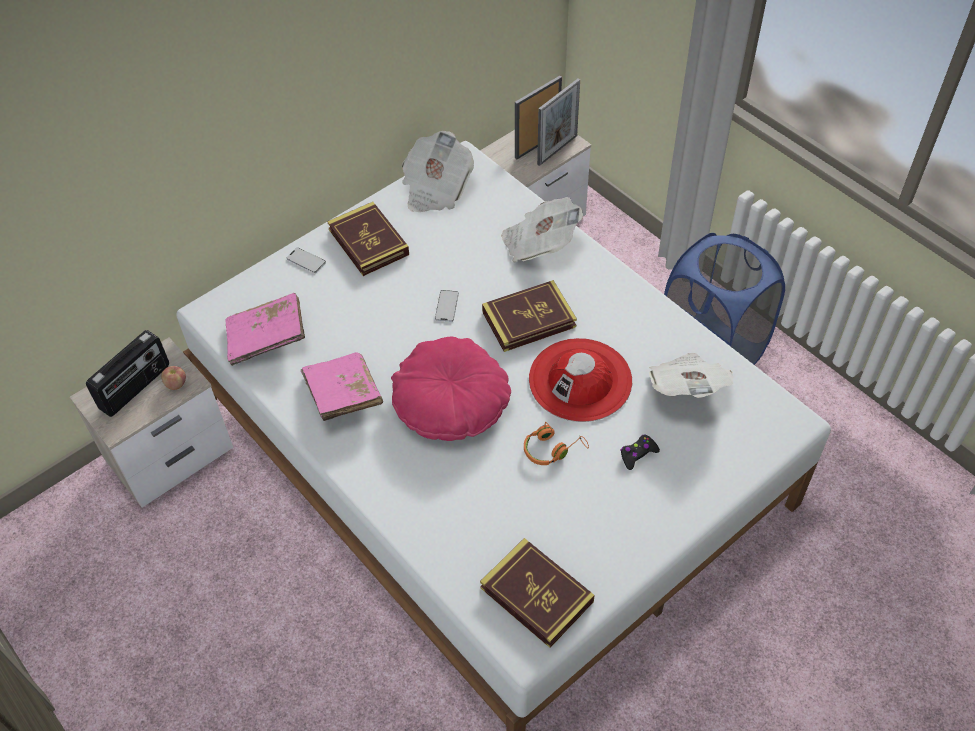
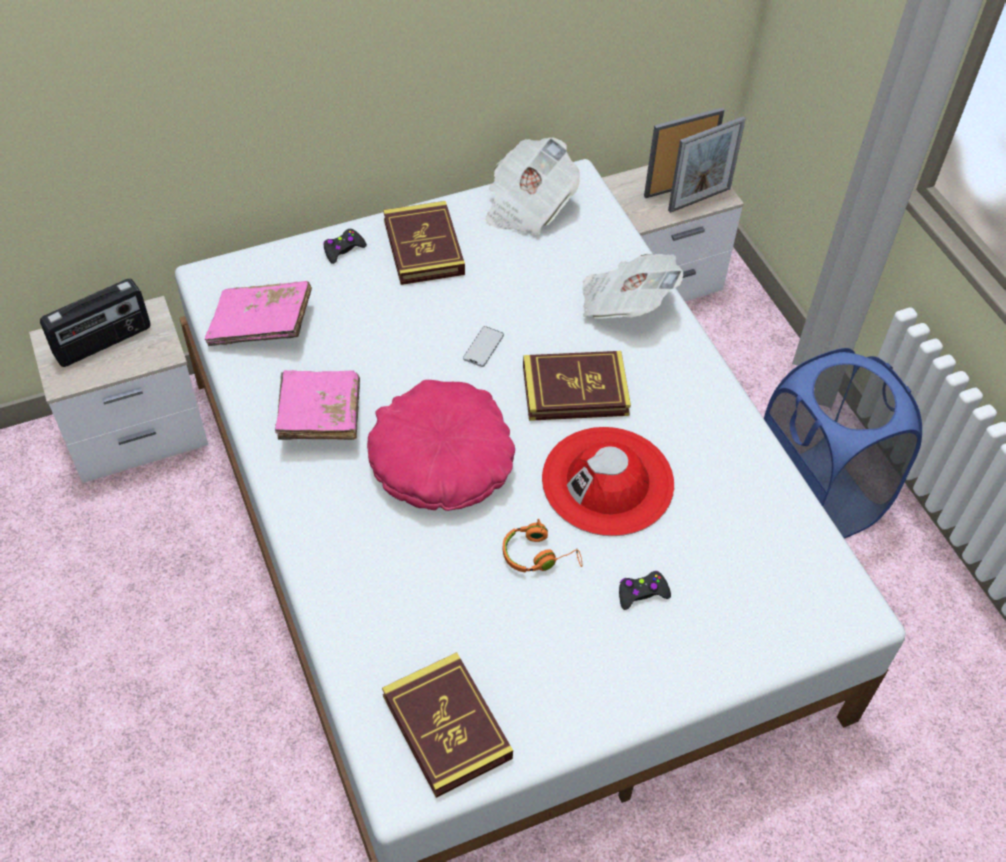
camera: 15 degrees right, 0 degrees up
(176, 384) = (148, 351): apple -> none
(306, 261) = (343, 249): phone -> black game controller
(687, 388) = (737, 531): newspaper -> none

